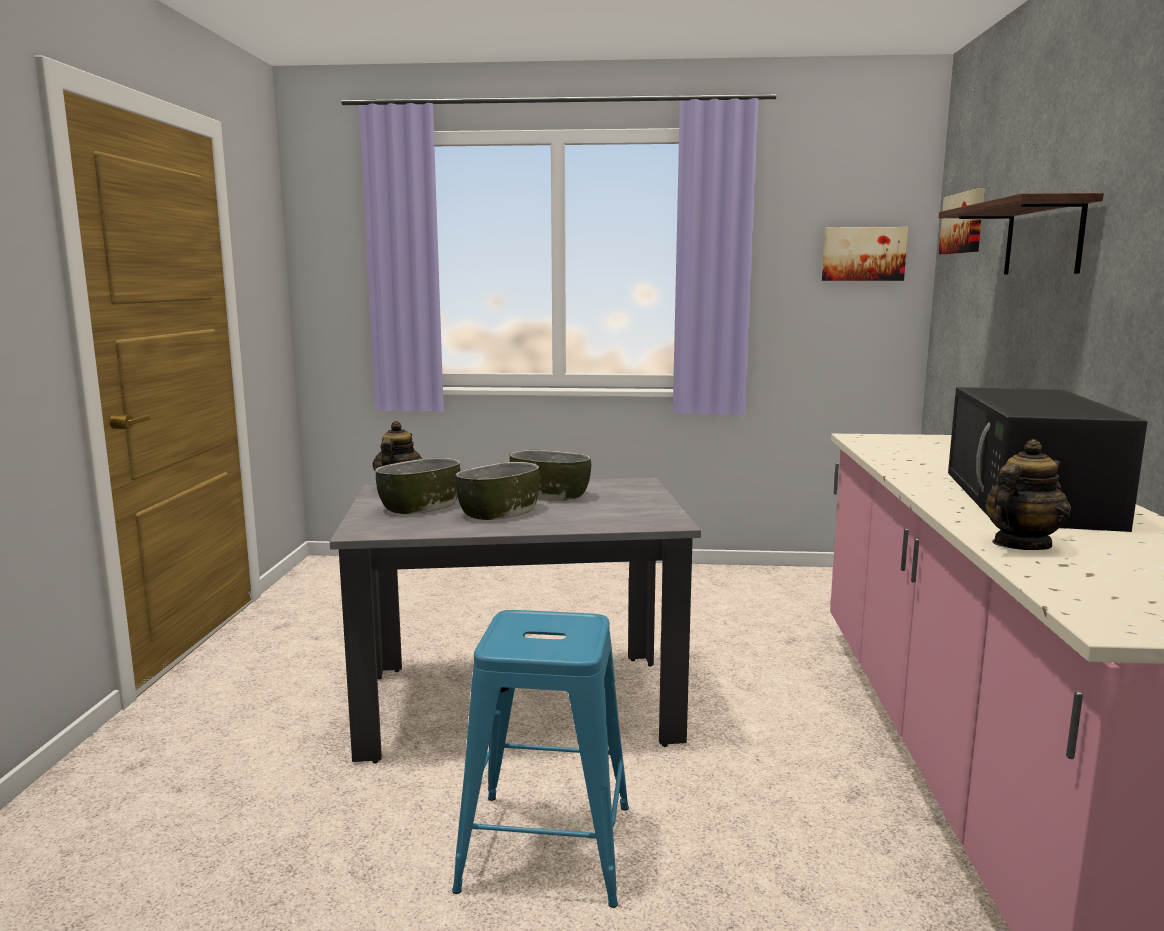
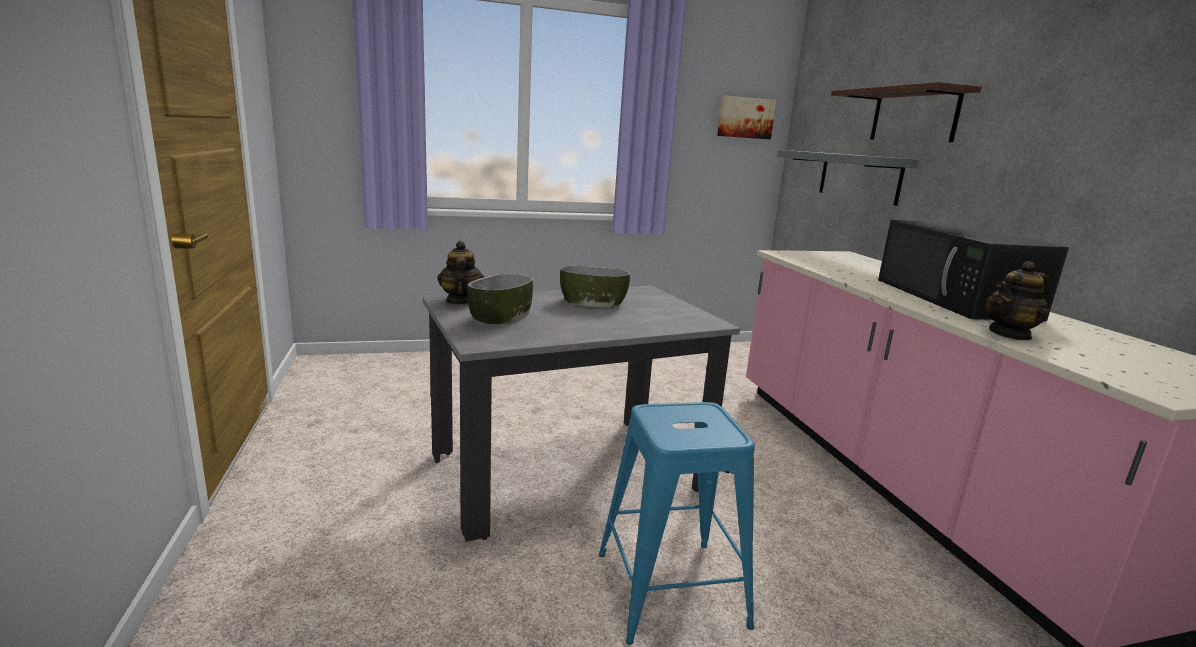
camera: 20 degrees left, 5 degrees up
(499, 512) = (573, 319): bowl -> none
(964, 223) = (825, 100): picture -> none
(996, 328) = (859, 177): none -> grey shelf
(1020, 545) = (1010, 334): teapot -> teapot turned 150 degrees counterclockwise

